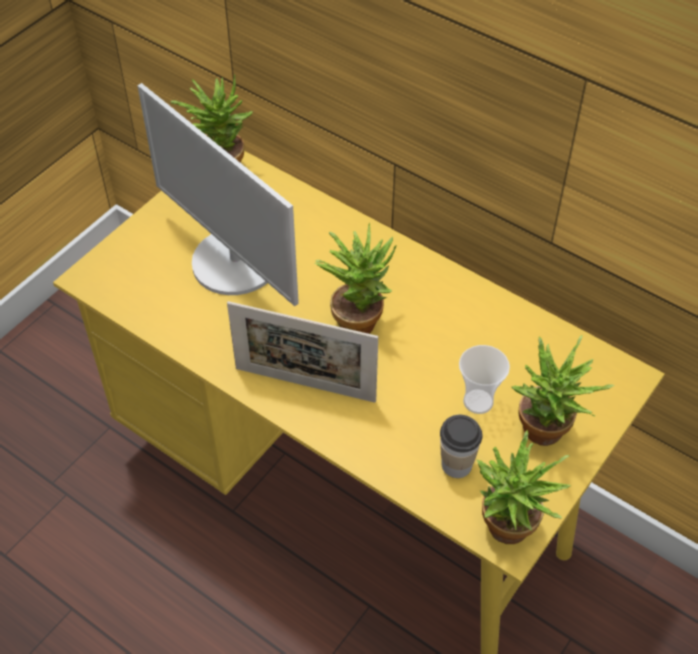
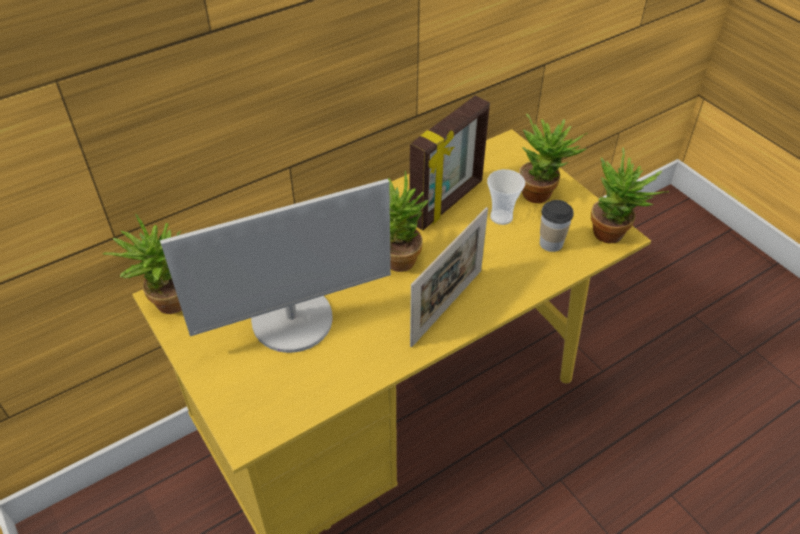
camera: 70 degrees left, 5 degrees down
(475, 341) = (447, 203): none -> picture frame

